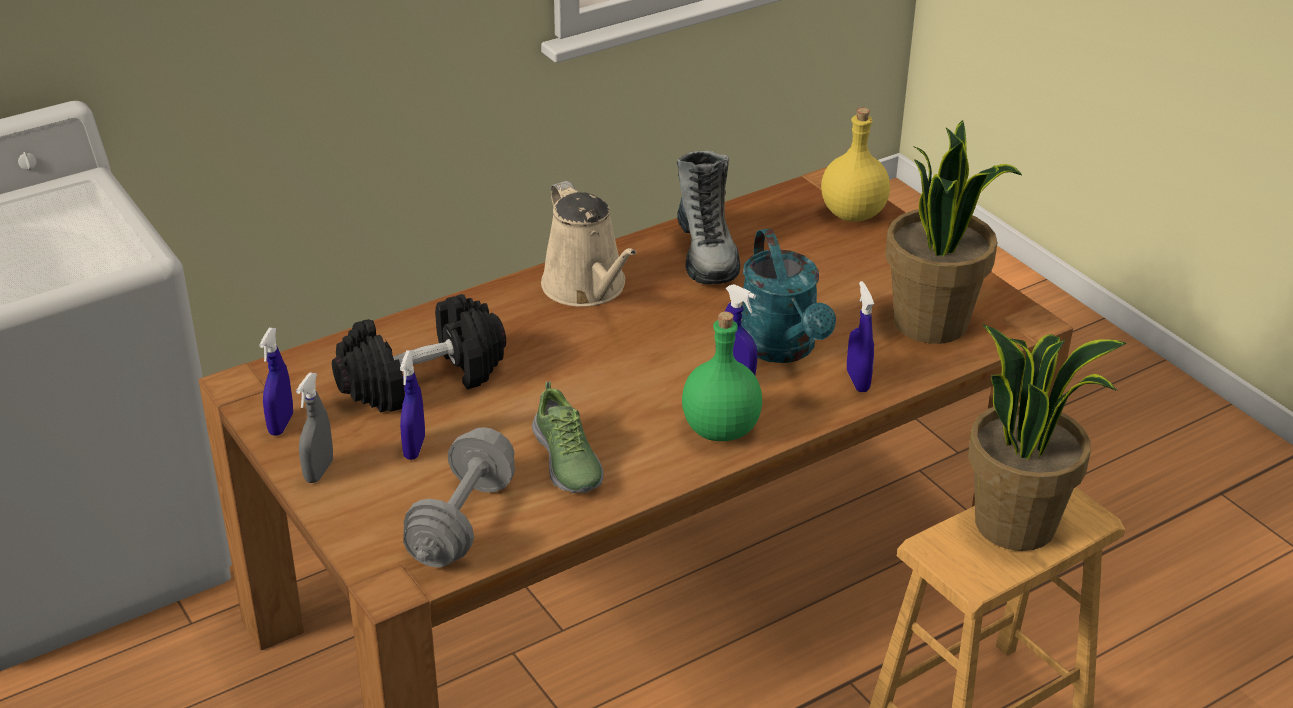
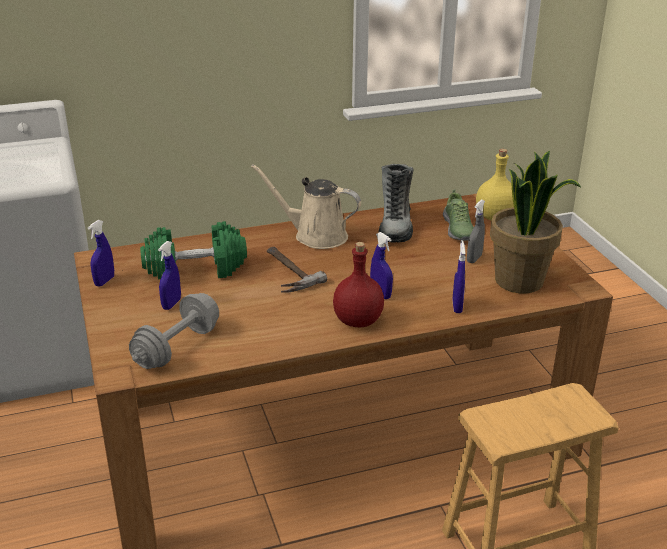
camera: 15 degrees right, 5 degrees down
(319, 471) = (111, 308): grey spray bottle -> grey spray bottle (474, 259)
(422, 380) = (195, 270): black dumbbell -> green dumbbell
(567, 461) = (256, 324): shoe -> shoe (458, 229)
(570, 363) = (285, 272): none -> hammer
(587, 288) = (315, 235): beige watering can -> beige watering can turned 120 degrees clockwise
(721, 428) = (358, 320): green bottle -> red bottle
(783, 349) = (418, 283): turquoise watering can -> none
(1016, 523) = (542, 411): potted plant -> none

